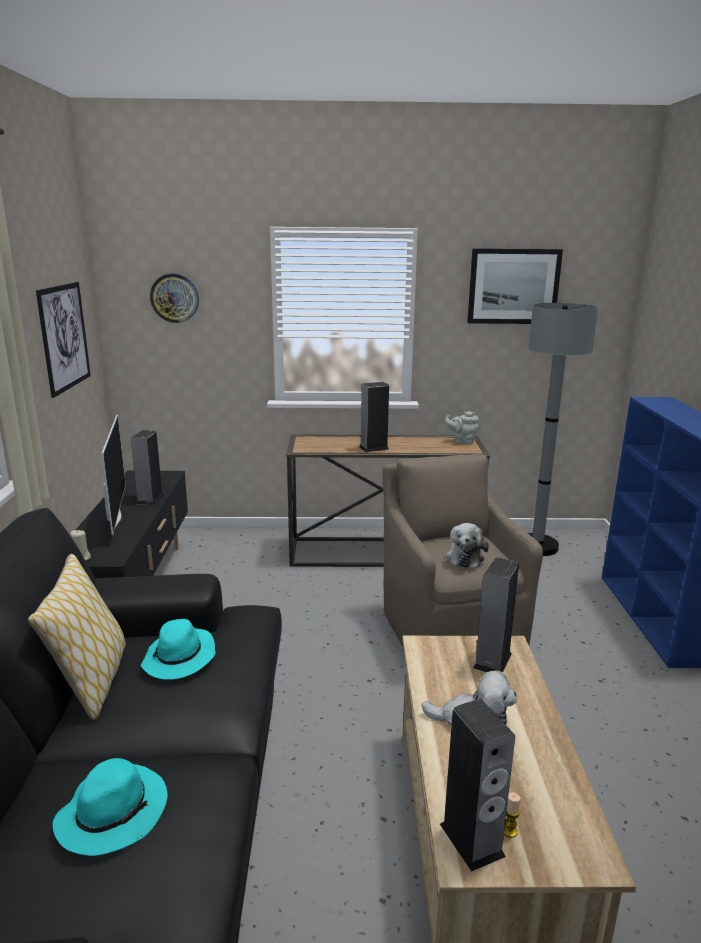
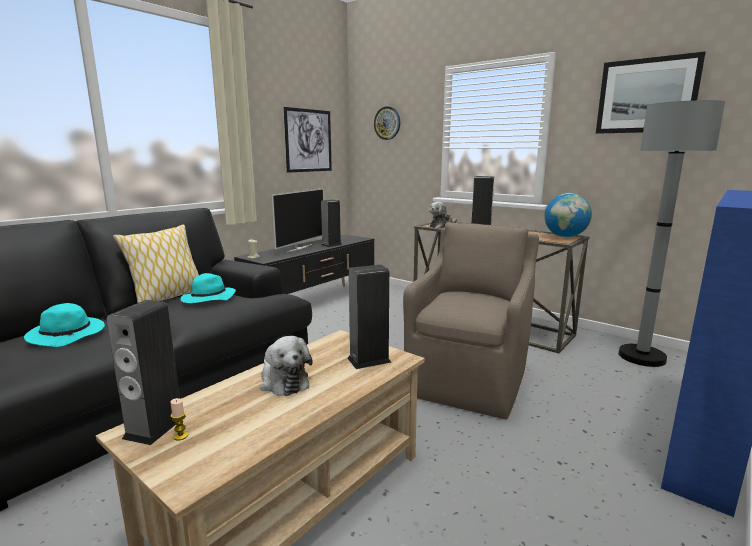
camera: 40 degrees right, 5 degrees down
(462, 441) = (565, 236): grey teapot -> globe
(465, 557) = (461, 304): plush toy -> plush toy (442, 226)

